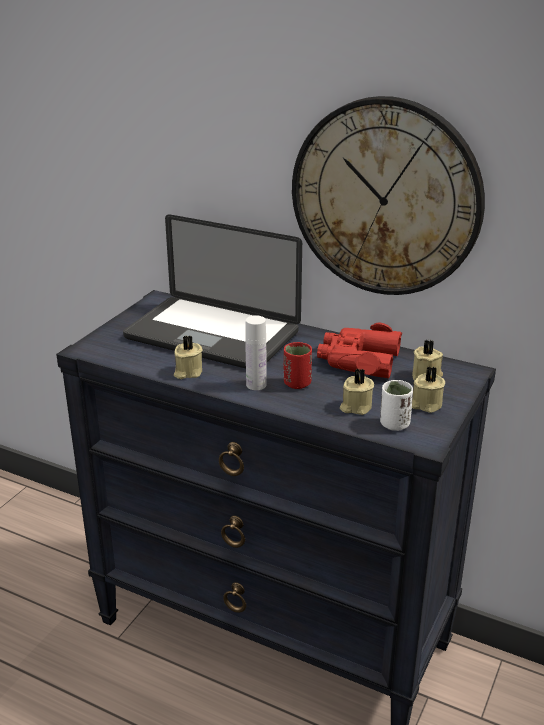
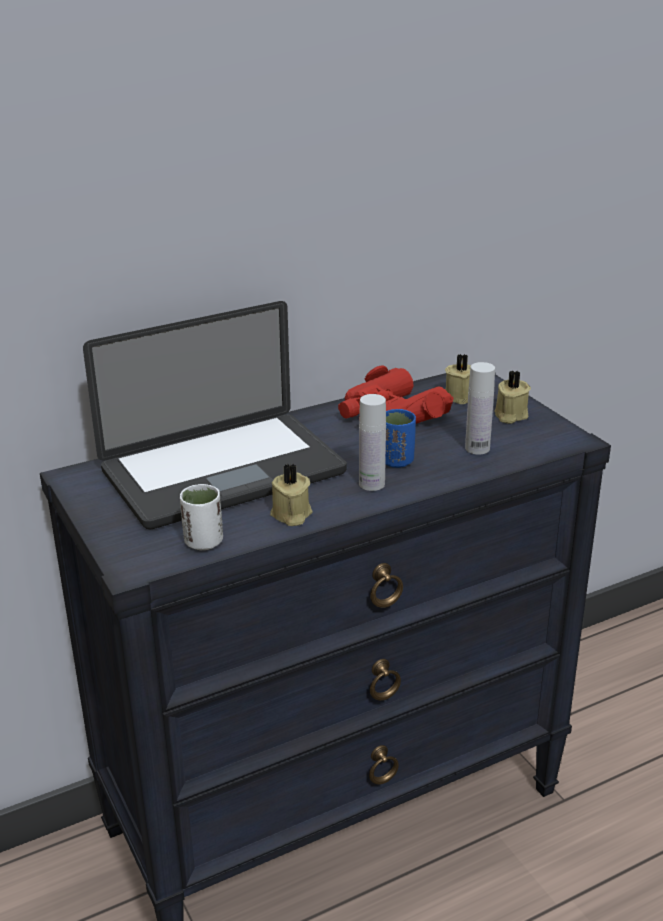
camera: 55 degrees left, 0 degrees up
(297, 383) = (396, 461): red cup -> blue cup
(355, 407) = (477, 448): beige candle -> white bottle
(385, 198) = (349, 220): wall clock -> none
(394, 424) = (529, 442): white cup -> white cup (203, 542)

